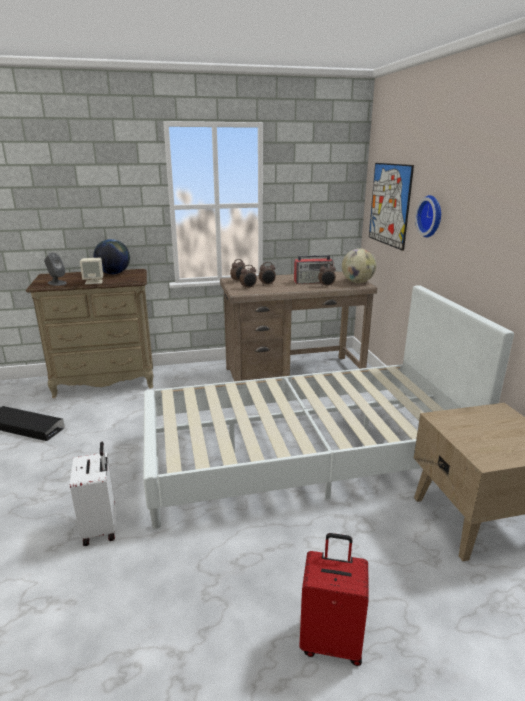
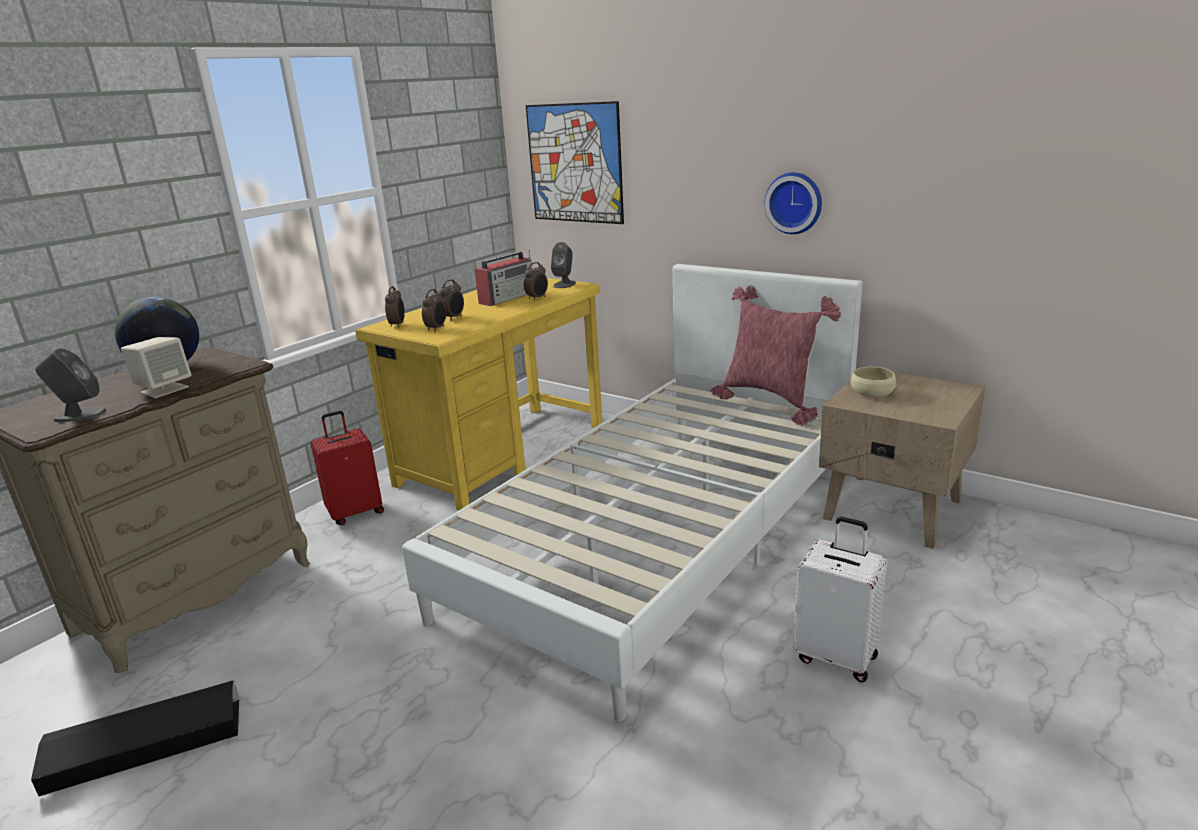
camera: 40 degrees left, 0 degrees up
(101, 527) = (549, 771): white suitcase -> white suitcase (836, 657)
(293, 373) = (503, 453): brown desk -> yellow desk
(331, 641) = (948, 683): red suitcase -> red suitcase (355, 512)
(357, 282) = (564, 284): globe -> grey speaker
(431, 216) = (673, 167): wall clock -> wall clock (795, 202)
(432, 406) = (771, 407): none -> red pillow
(471, 421) = (872, 393): none -> beige bowl

